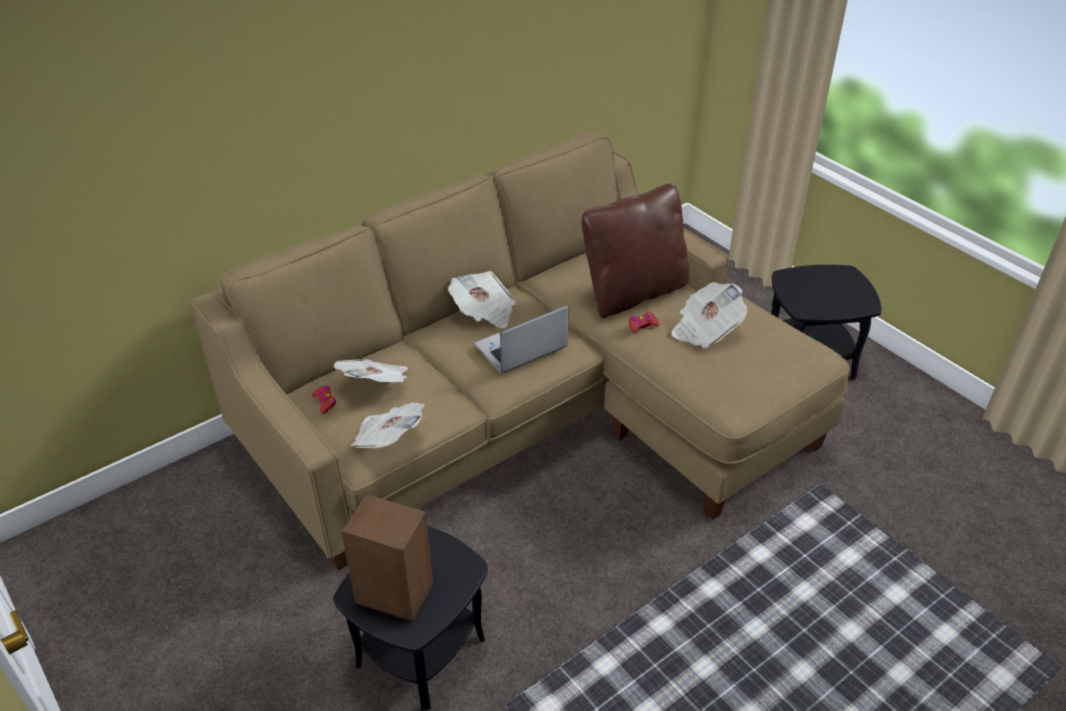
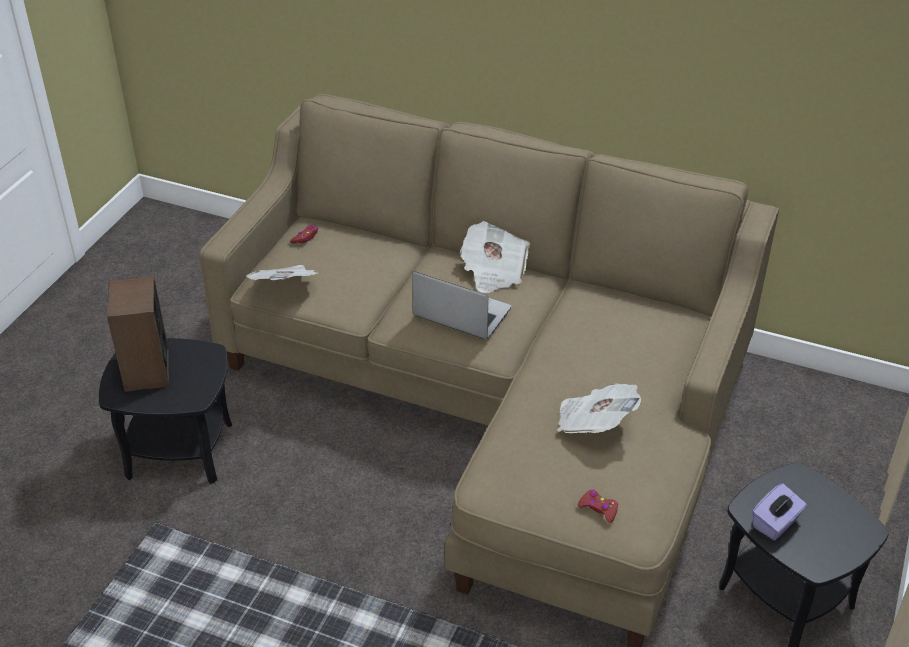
camera: 60 degrees right, 0 degrees up
(376, 384) = (346, 254): newspaper -> none
(633, 293) = (609, 353): brown pillow -> none
(642, 325) = (559, 376): red game controller -> red game controller (598, 509)
(822, 304) = (776, 523): none -> purple tissue box

